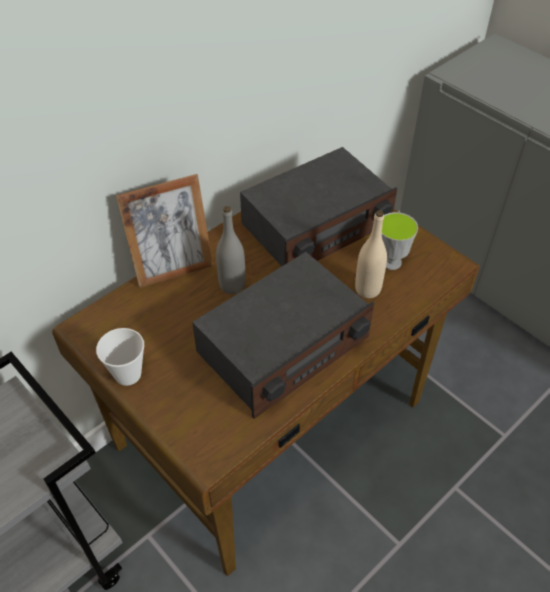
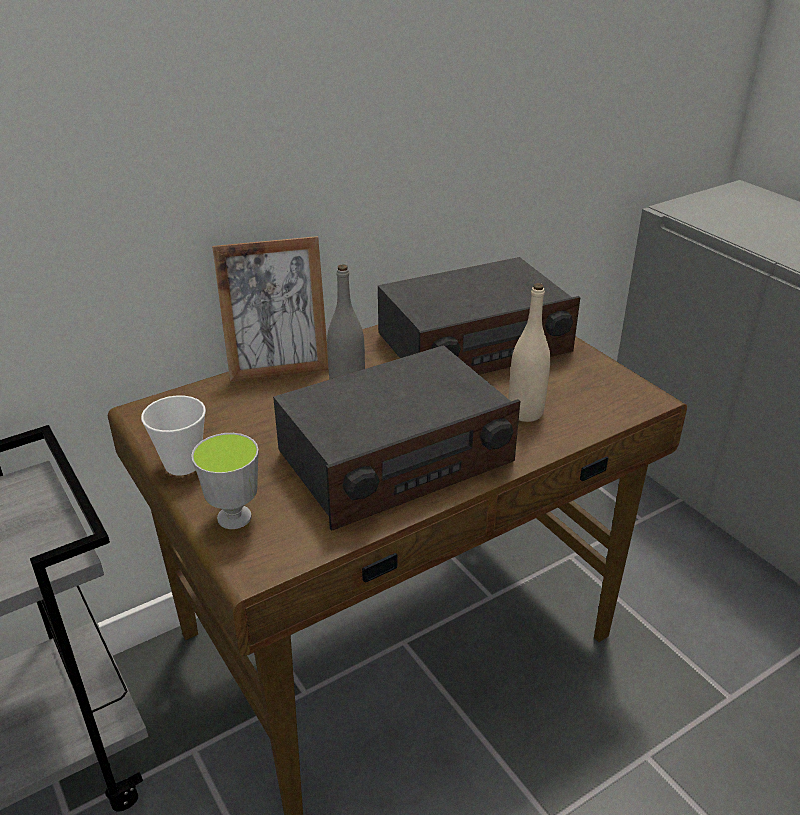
camera: 10 degrees right, 15 degrees down
(391, 262) = (564, 389): cup -> cup (234, 517)

